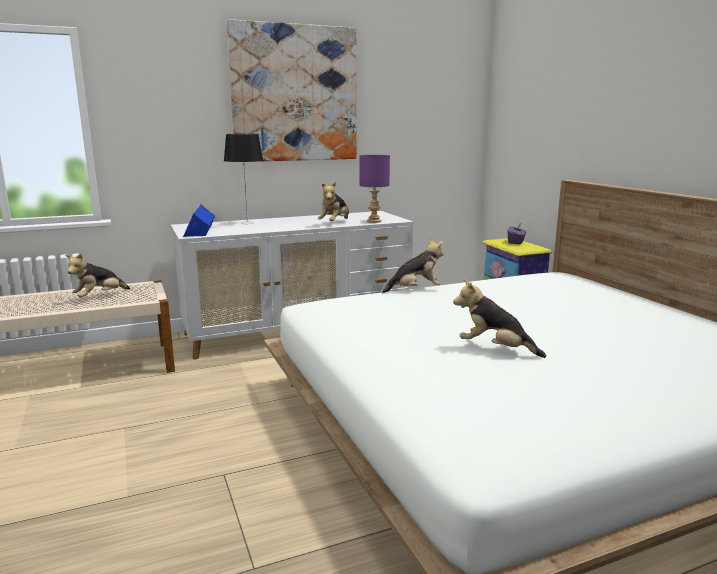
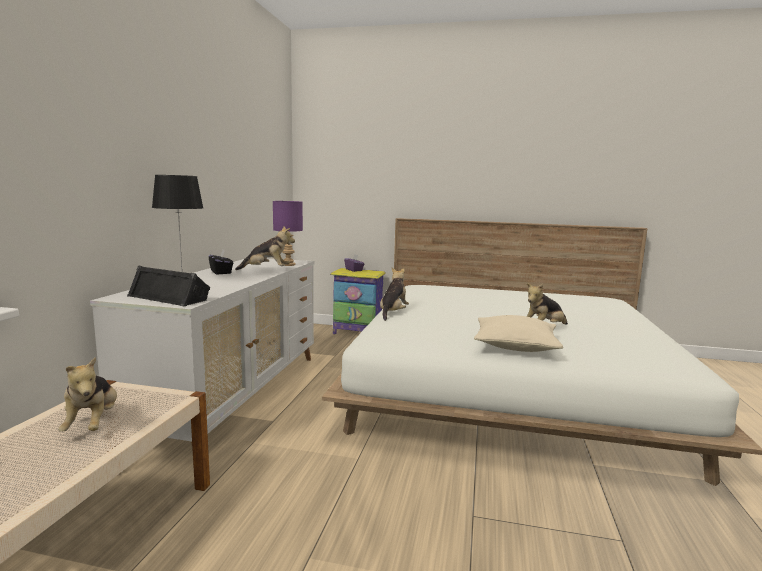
camera: 55 degrees left, 5 degrees down
(201, 230) = (170, 297): blue speaker -> black speaker
(295, 94) = (190, 134): picture -> none
(301, 219) = (221, 272): none -> black tissue box
(335, 223) = (267, 270): plush toy -> plush toy turned 60 degrees counterclockwise
(394, 348) = (515, 345): none -> beige pillow

